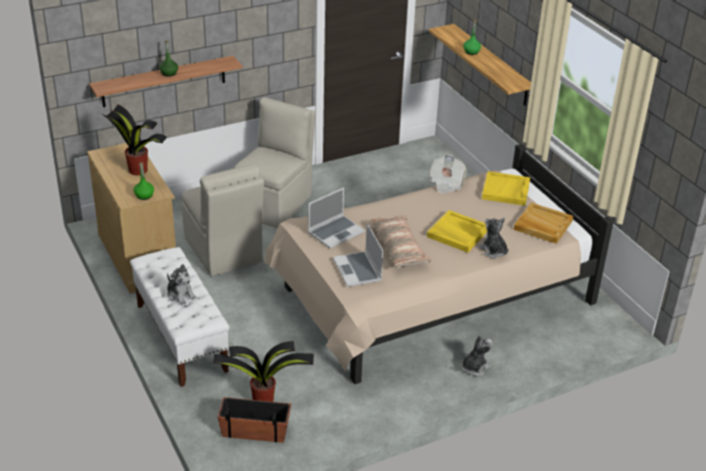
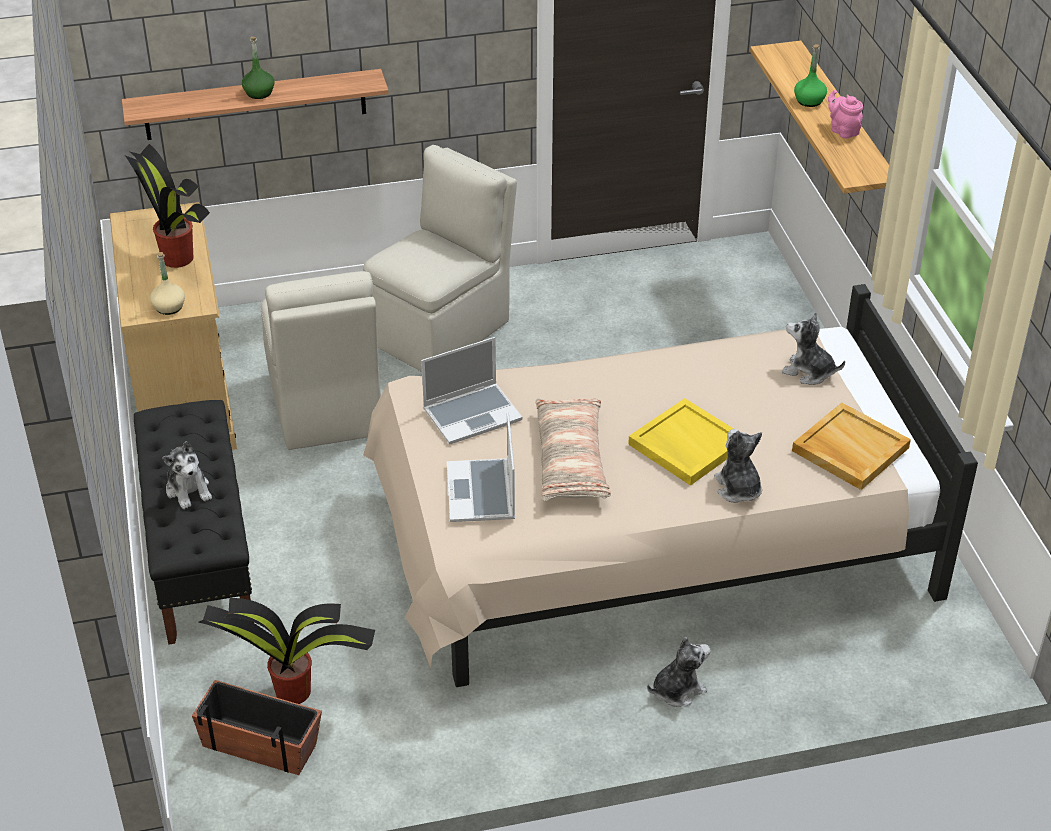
camera: 15 degrees right, 5 degrees up
(144, 196) = (169, 307): green bottle -> beige bottle
(181, 337) = (200, 554): white bench -> black bench
(446, 183) = (705, 344): newspaper -> none
(495, 64) = (843, 130): none -> pink teapot
(506, 191) = (808, 372): yellow tray -> plush toy

